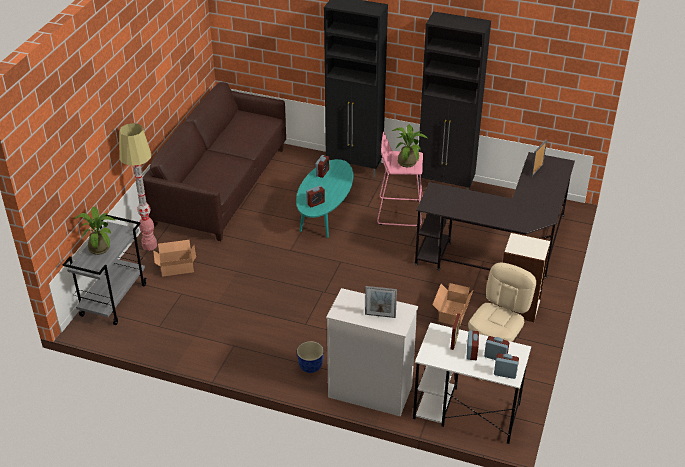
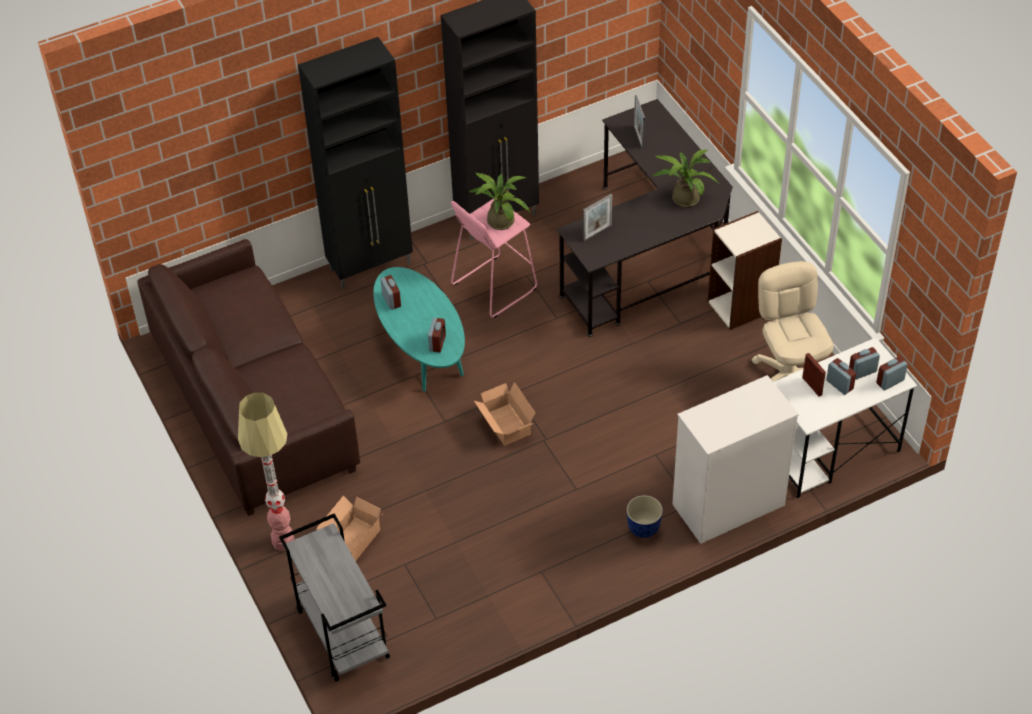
camera: 45 degrees left, 10 degrees up
(100, 246) = (326, 577): potted plant -> potted plant (683, 197)
(380, 315) = (750, 412): picture frame -> picture frame (597, 232)
(451, 313) = (692, 362): cardboard box -> cardboard box (505, 426)

